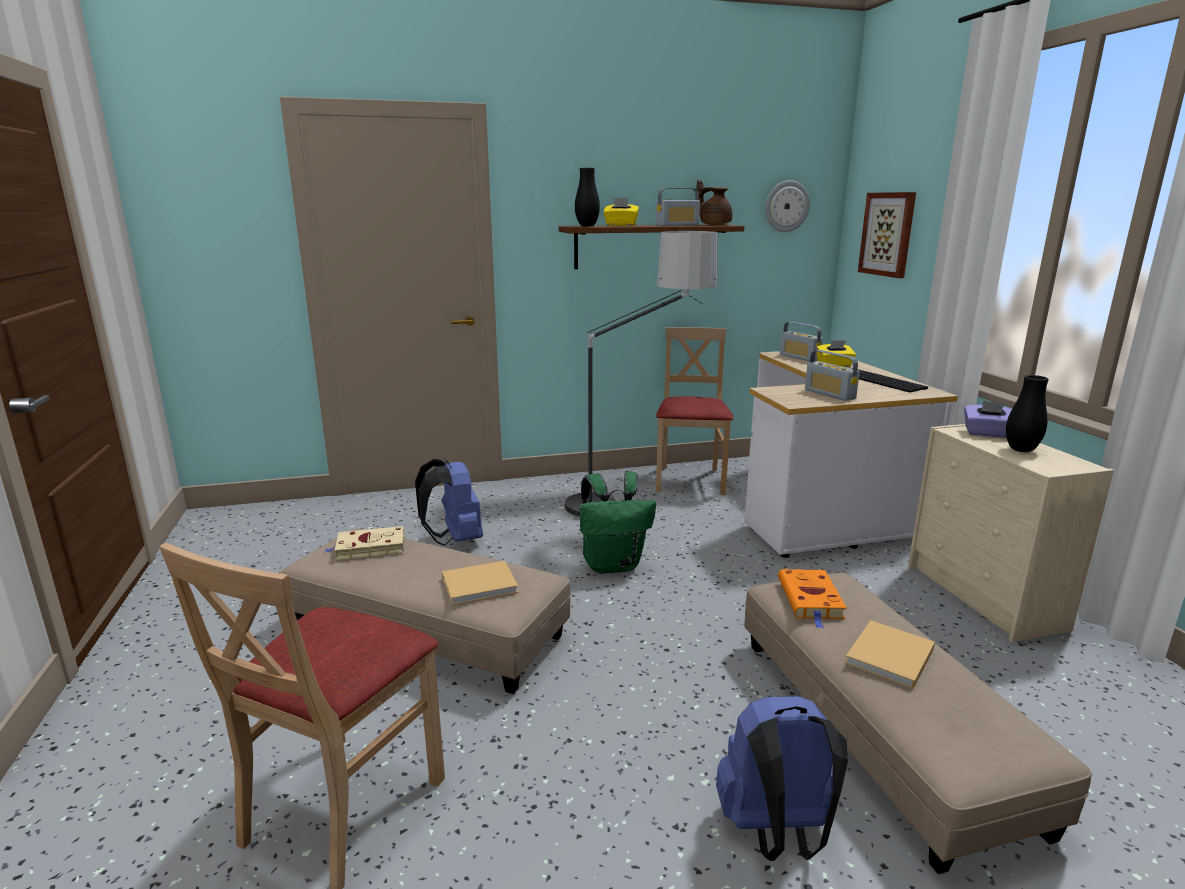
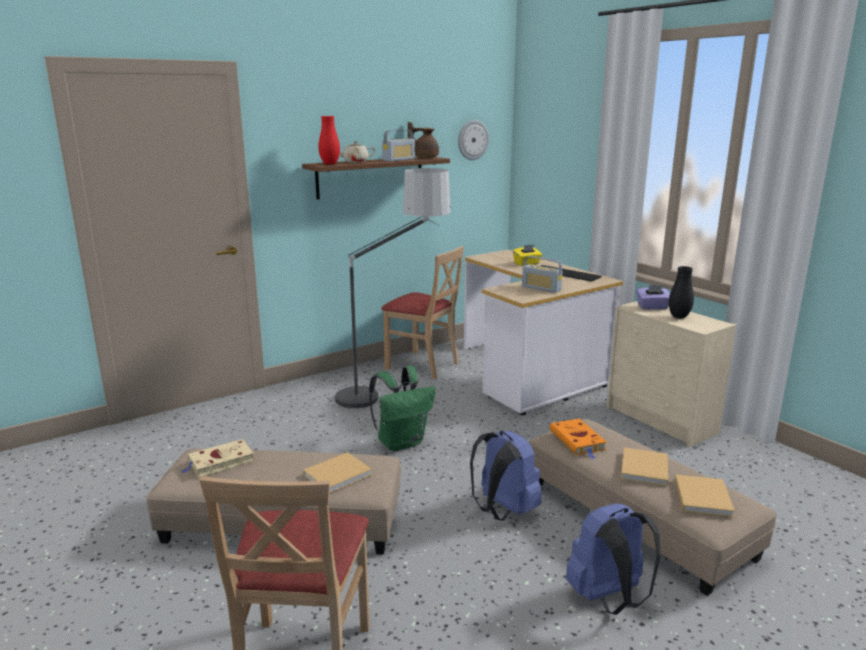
camera: 20 degrees left, 0 degrees up
(455, 539) = (257, 444): blue backpack -> blue backpack (503, 510)
(587, 226) = (330, 164): black vase -> red vase
(621, 225) = (355, 162): yellow tissue box -> beige teapot
(690, 480) = (422, 365): beige chair -> beige chair turned 135 degrees clockwise
(799, 357) = (497, 258): radio -> none
(888, 234) = (551, 161): picture -> none
(963, 717) = (702, 496): none -> beige book

